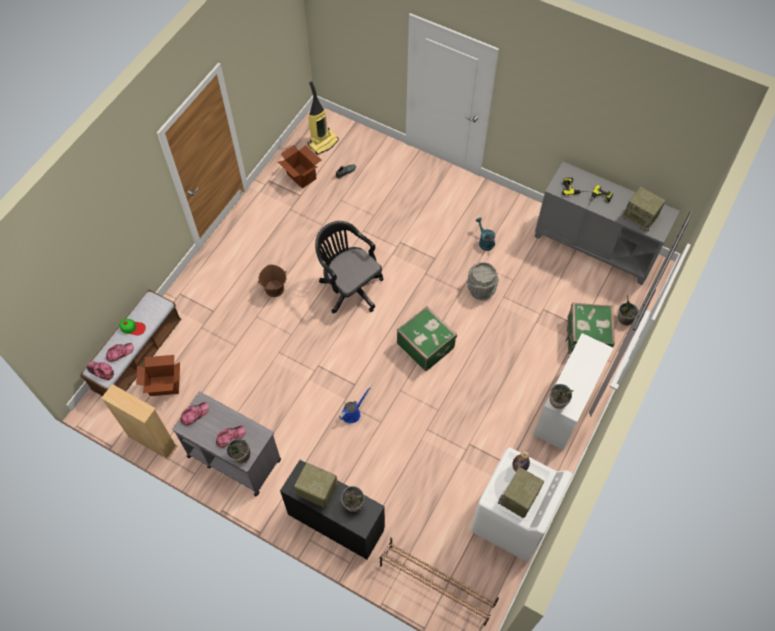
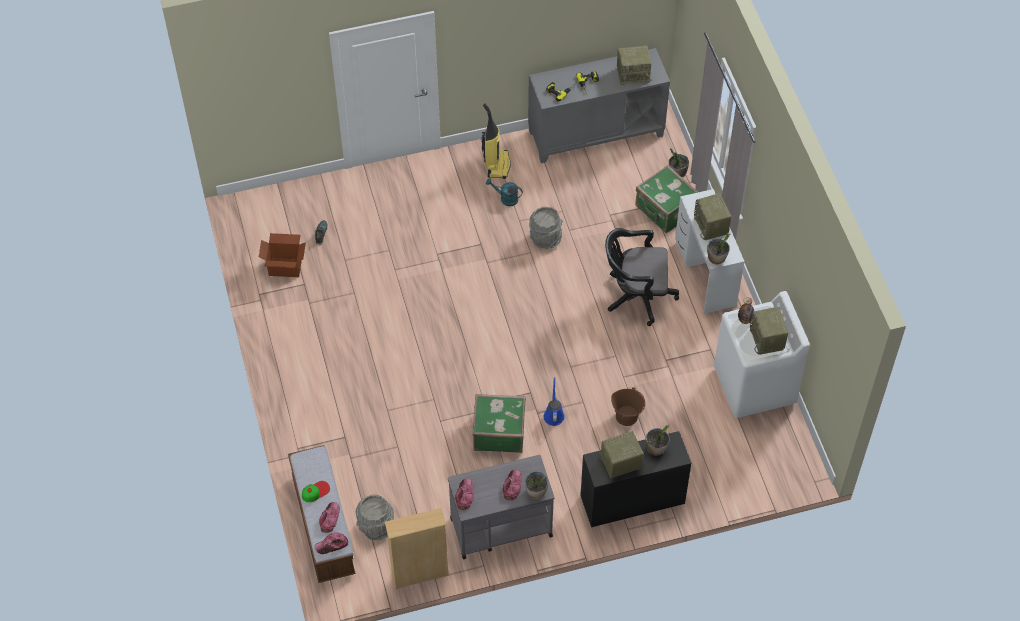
camera: 45 degrees left, 5 degrees down
(164, 385) = (375, 526): cardboard box -> grey bucket
(275, 289) = (376, 376): brown bucket -> brown bucket (627, 416)
(323, 142) = (269, 224): vacuum cleaner -> vacuum cleaner (497, 165)
(349, 287) = (437, 323): black office chair -> black office chair (636, 295)
(426, 345) = (551, 316): green suitcase -> green suitcase (498, 431)
(436, 584) = (751, 474): brown shoe rack -> none
(581, 374) = (711, 226): none -> radio

